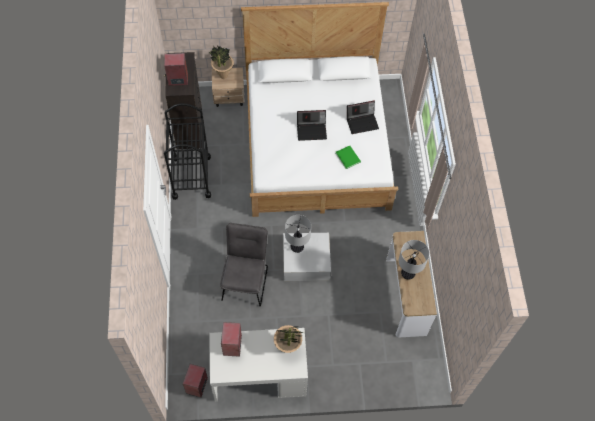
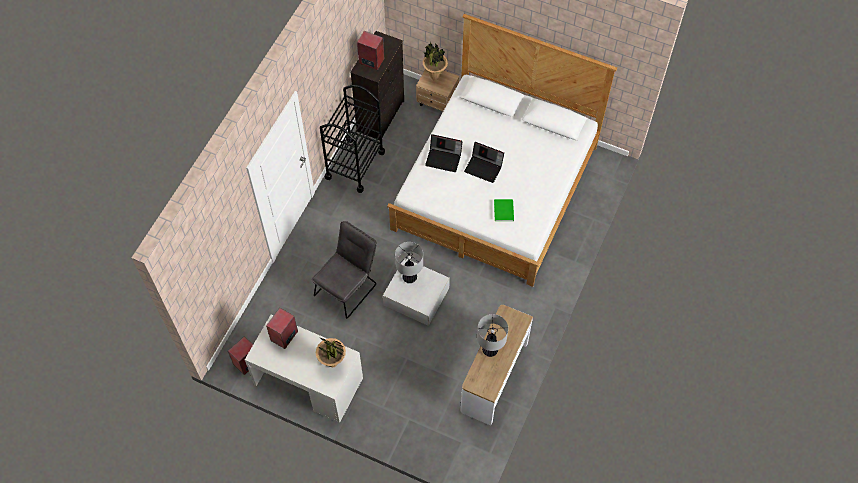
camera: 30 degrees right, 0 degrees up
(362, 122) = (540, 182): laptop -> laptop (444, 159)

